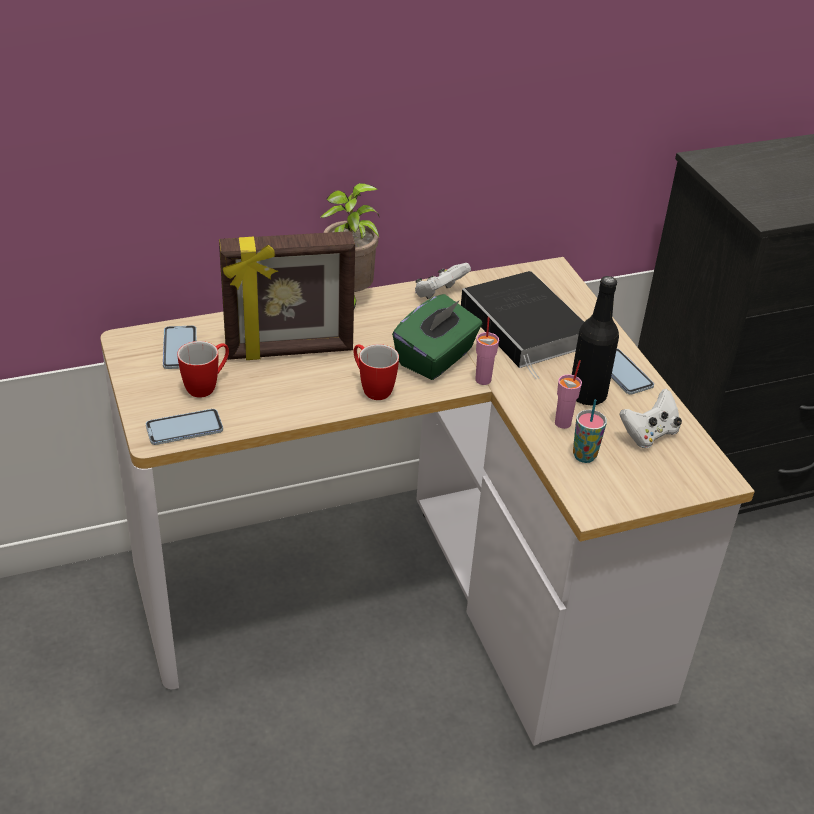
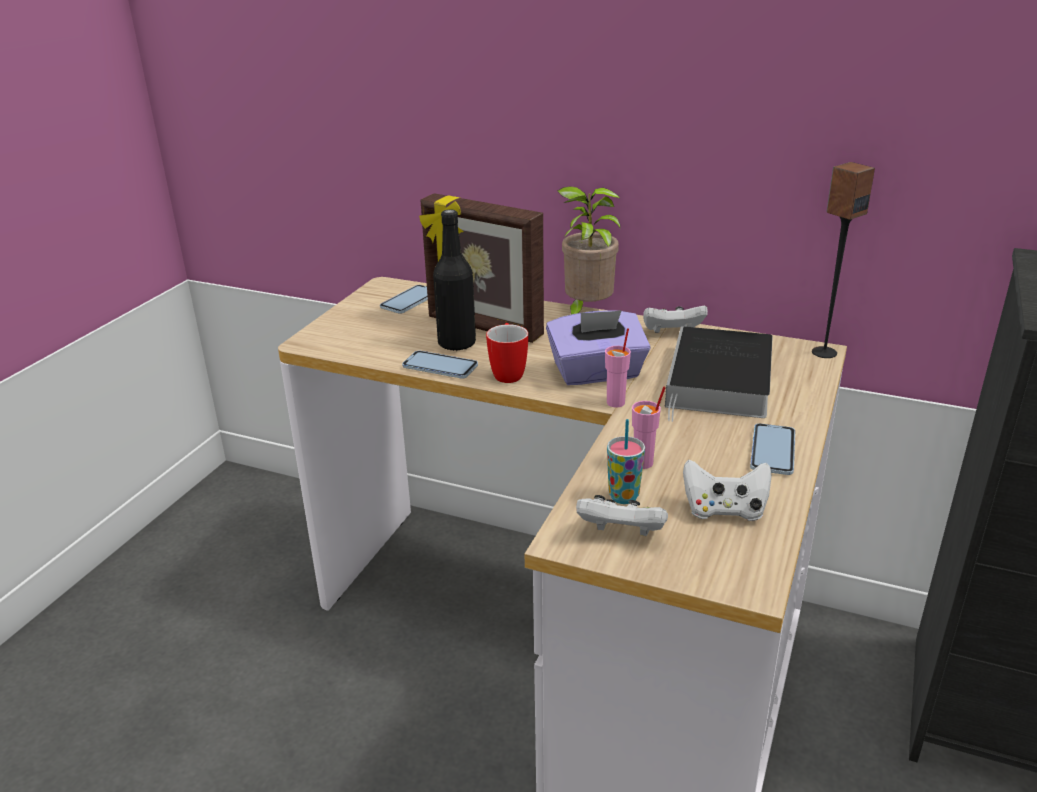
camera: 45 degrees right, 10 degrees down
(184, 428) = (334, 345): phone -> phone (440, 366)
(207, 386) = (390, 327): mug -> none
(436, 358) = (597, 373): green tissue box -> purple tissue box
(557, 269) = (823, 352): none -> speaker
(587, 395) = (704, 453): black bottle -> black bottle (457, 343)
(617, 484) = (621, 534): none -> white game controller

